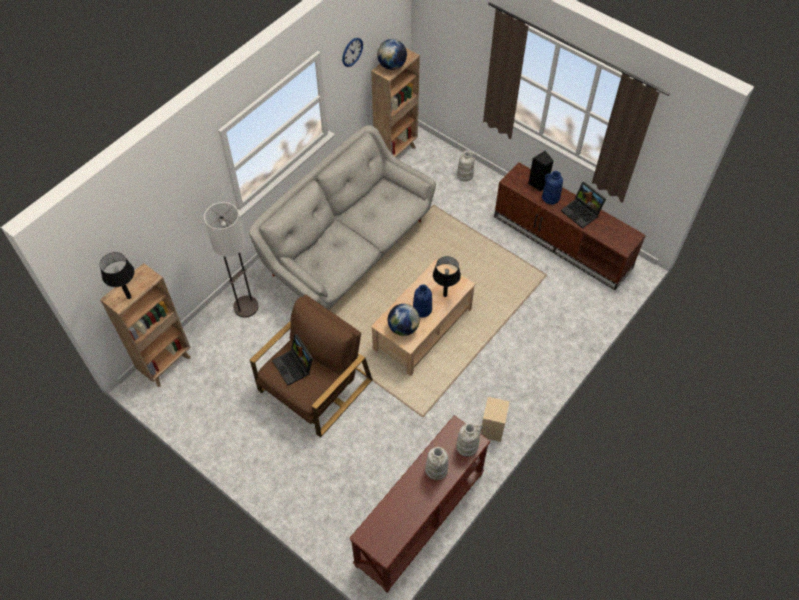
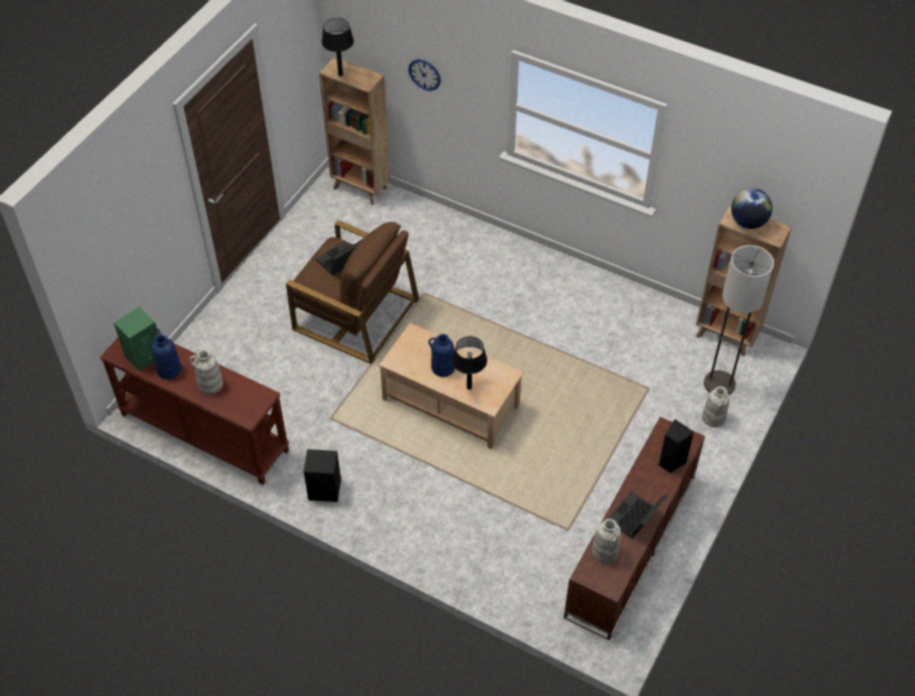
camera: 80 degrees right, 5 degrees down
(246, 306) = (446, 235): floor lamp -> floor lamp (719, 384)
(348, 249) = (551, 312): grey sofa -> none
(352, 52) = (716, 156): wall clock -> wall clock (424, 74)
(392, 525) = (145, 355): none -> green speaker
(403, 328) = (413, 353): globe -> none
(467, 446) = (241, 409): white vase -> white vase (605, 551)
(492, 428) = (325, 490): beige speaker -> black speaker
(550, 197) = (650, 478): blue vase -> blue vase (168, 369)

